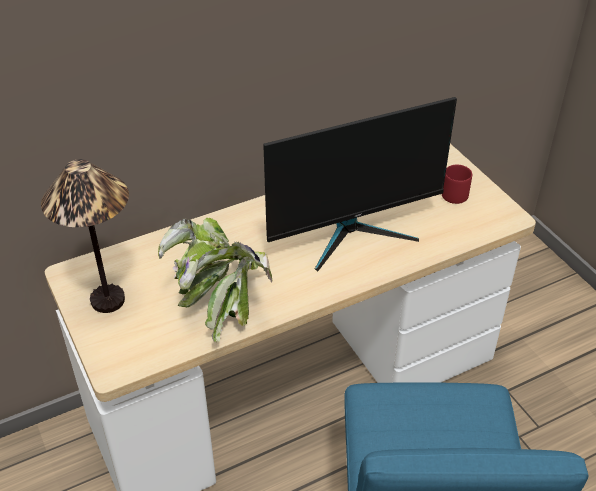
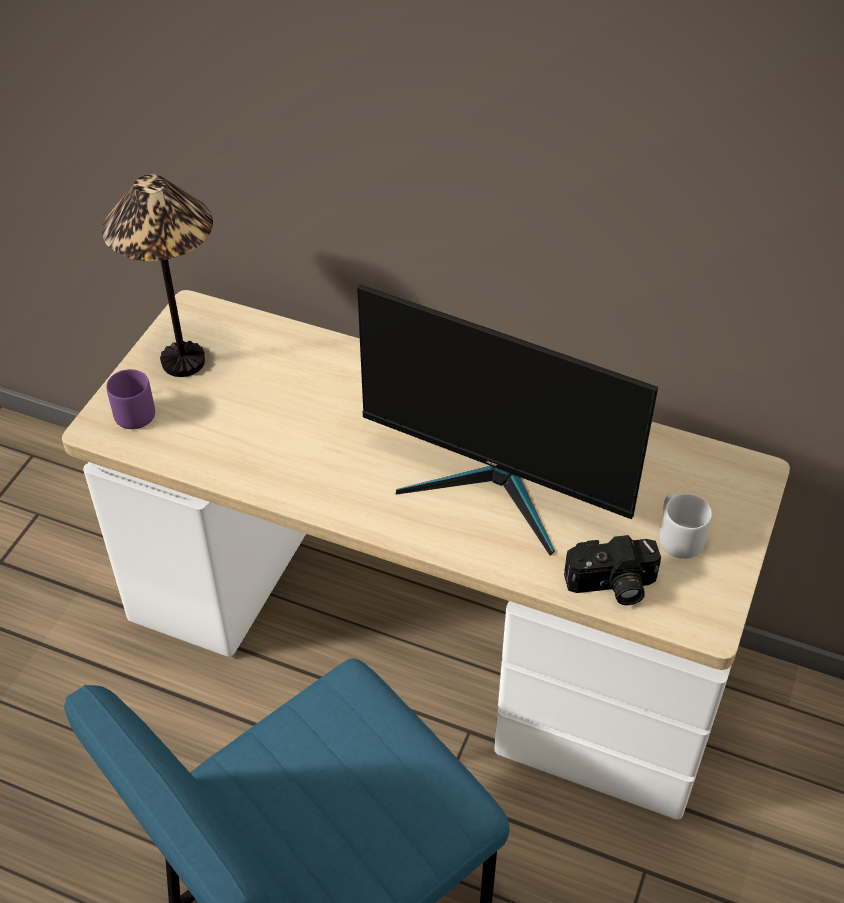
camera: 50 degrees right, 5 degrees up
(120, 345) = (133, 411): none -> purple mug
(223, 303) = (266, 449): potted plant -> none
(450, 195) = (678, 537): red mug -> grey mug
(458, 233) = (612, 586): none -> camera

